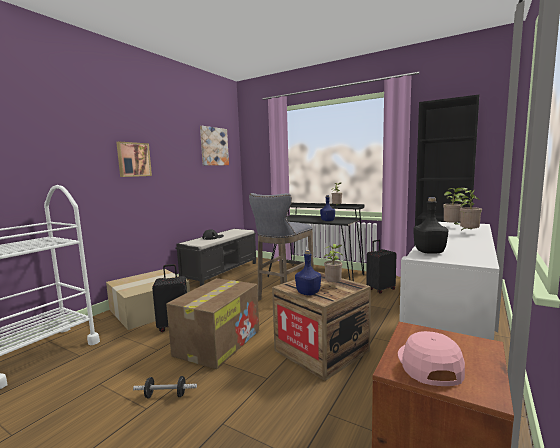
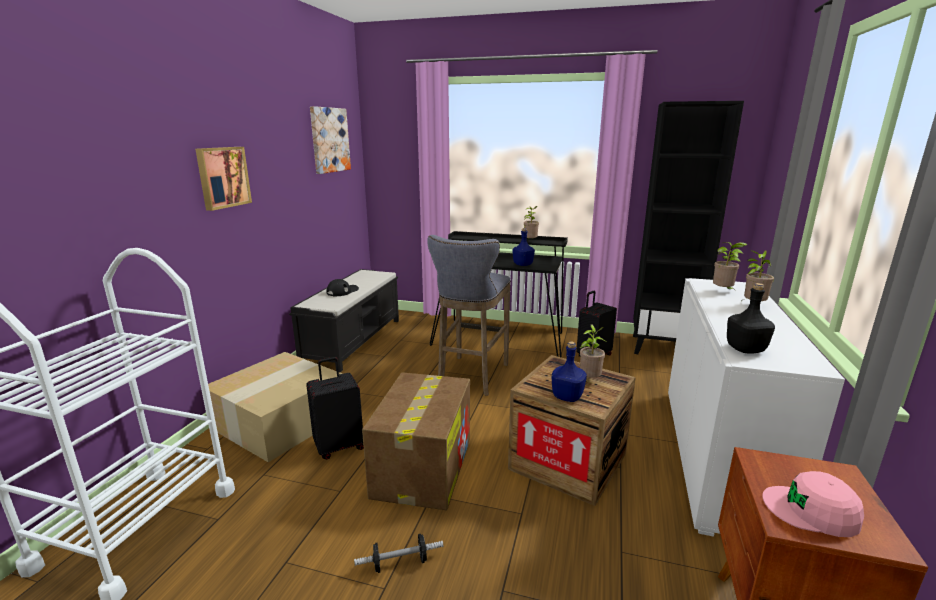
camera: 15 degrees left, 10 degrees up
(428, 364) = (811, 511): pink cap -> pink cap turned 60 degrees counterclockwise

